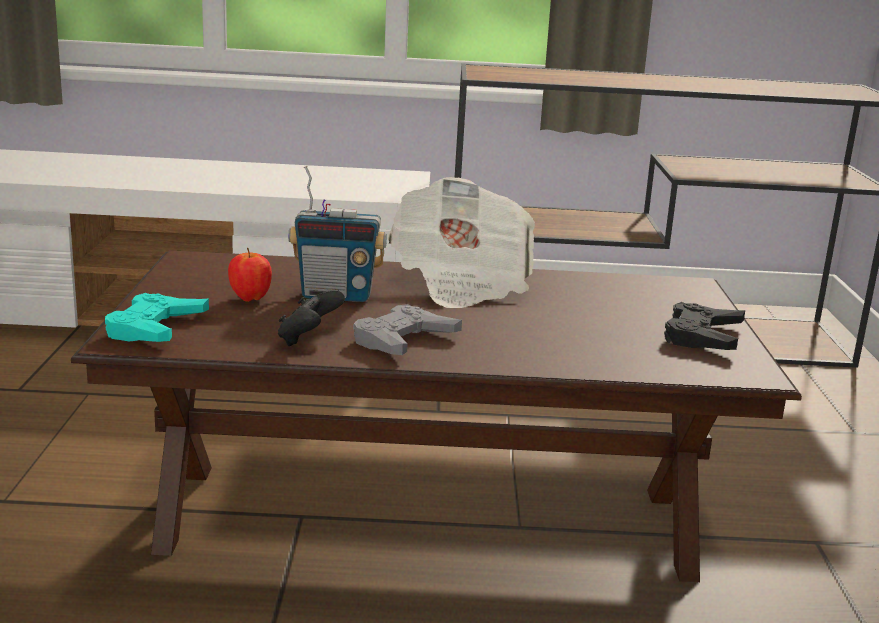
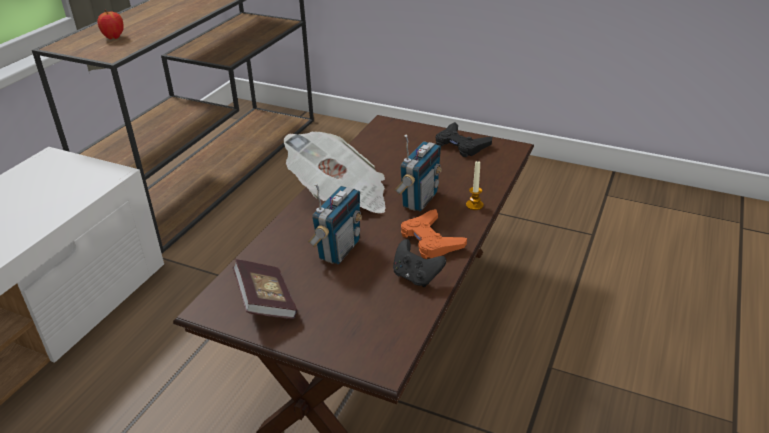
camera: 65 degrees left, 15 degrees up
(155, 328) = (364, 344): turquoise game controller -> none
(211, 277) = (266, 302): none -> book
(250, 299) = (325, 290): apple -> apple (114, 37)
(403, 340) = (430, 240): grey game controller -> orange game controller
(501, 324) = (419, 200): none -> radio
(526, 359) = (474, 205): none -> candle

